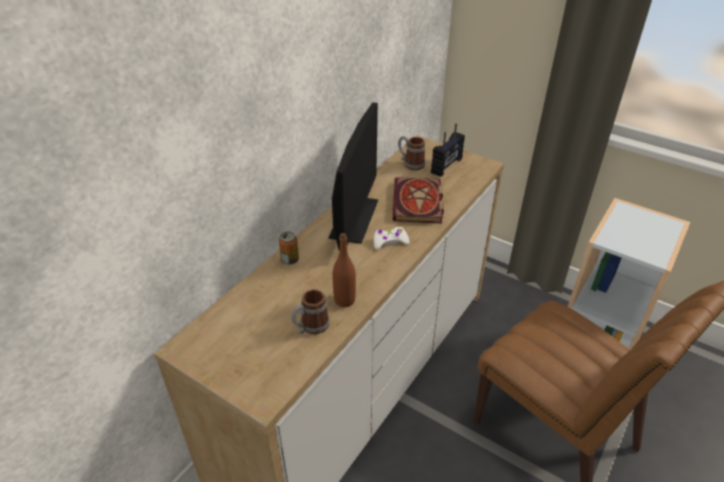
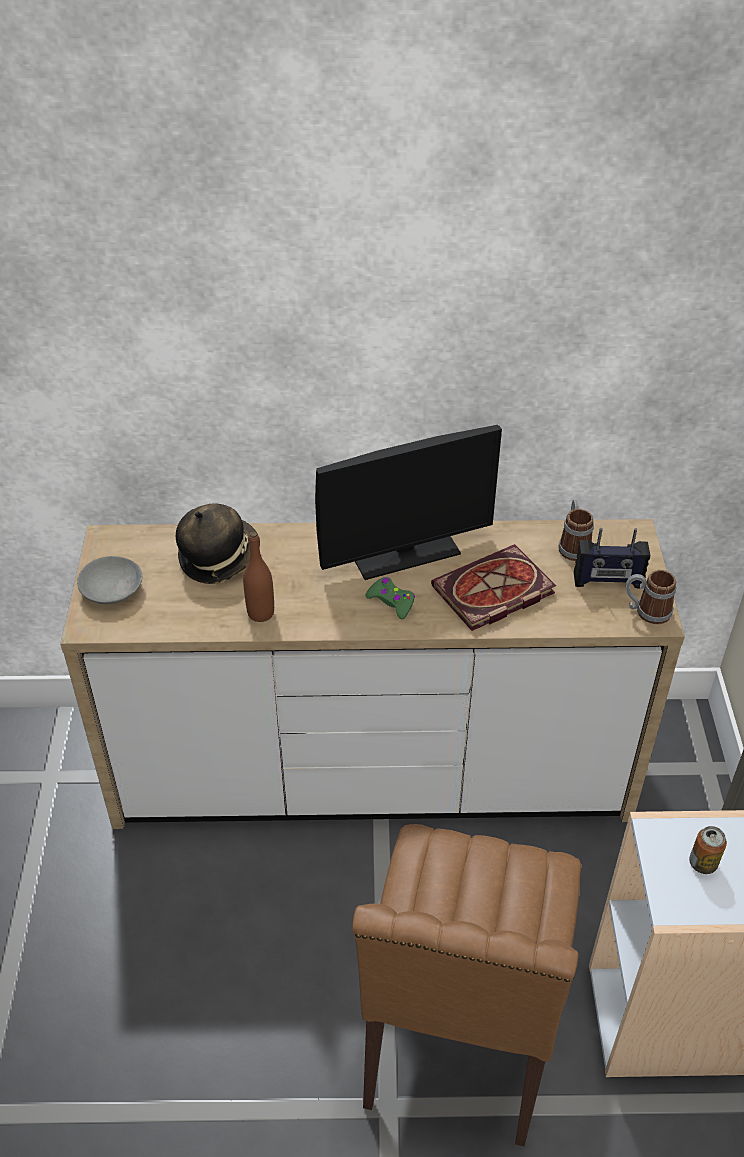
camera: 55 degrees right, 5 degrees up
(242, 368) = (113, 590): none -> grey bowl
(271, 297) = (219, 557): none -> hat
(290, 260) = (285, 540): can -> can (703, 863)
(310, 327) = (201, 608): mug -> mug (646, 611)
(390, 241) = (391, 601): white game controller -> green game controller

